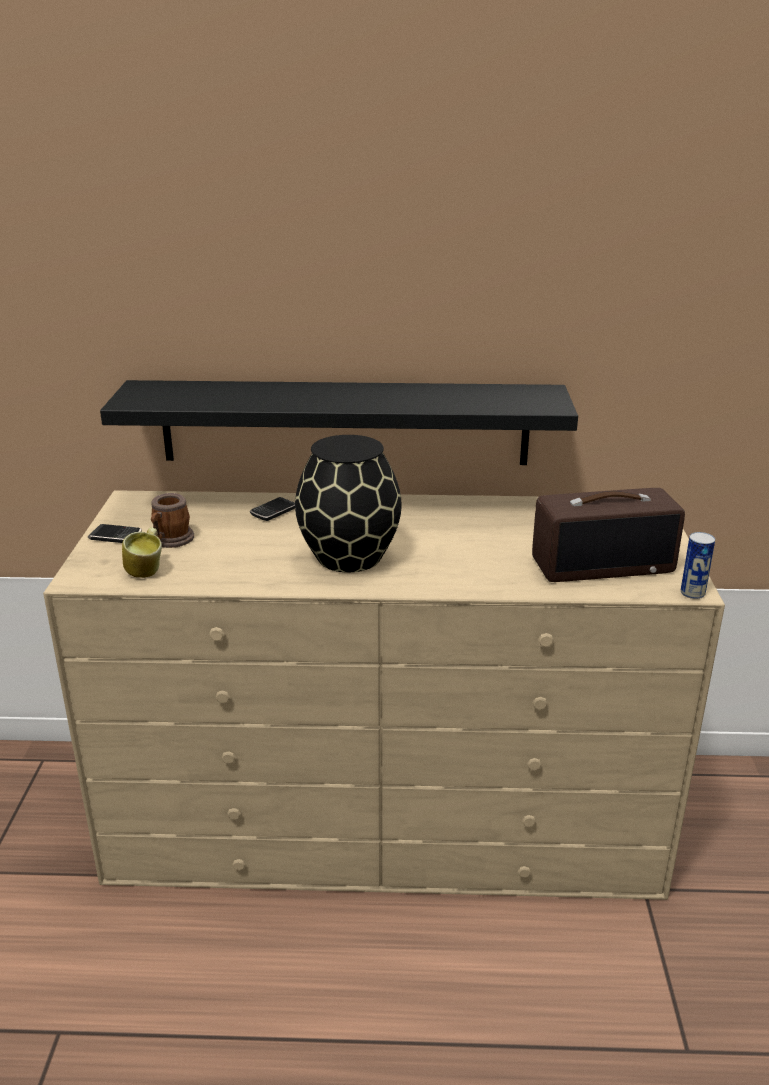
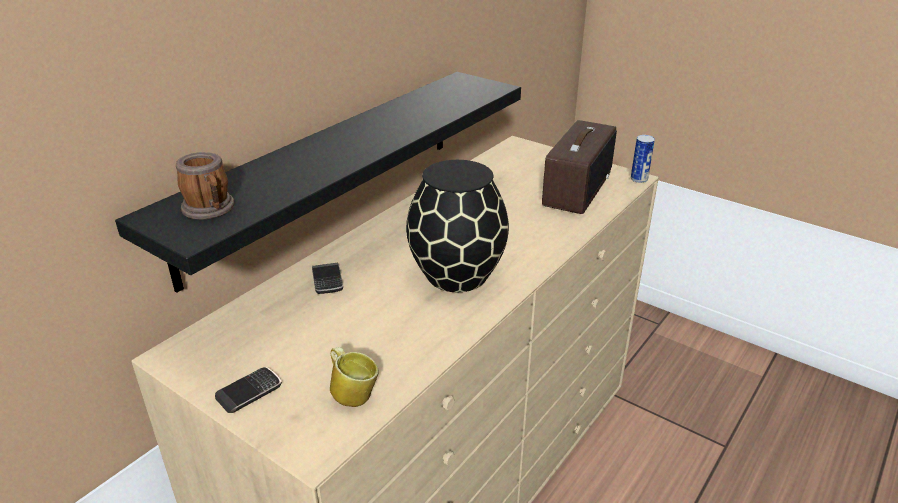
camera: 55 degrees left, 5 degrees up
(170, 541) = (307, 358): mug -> mug (210, 210)

